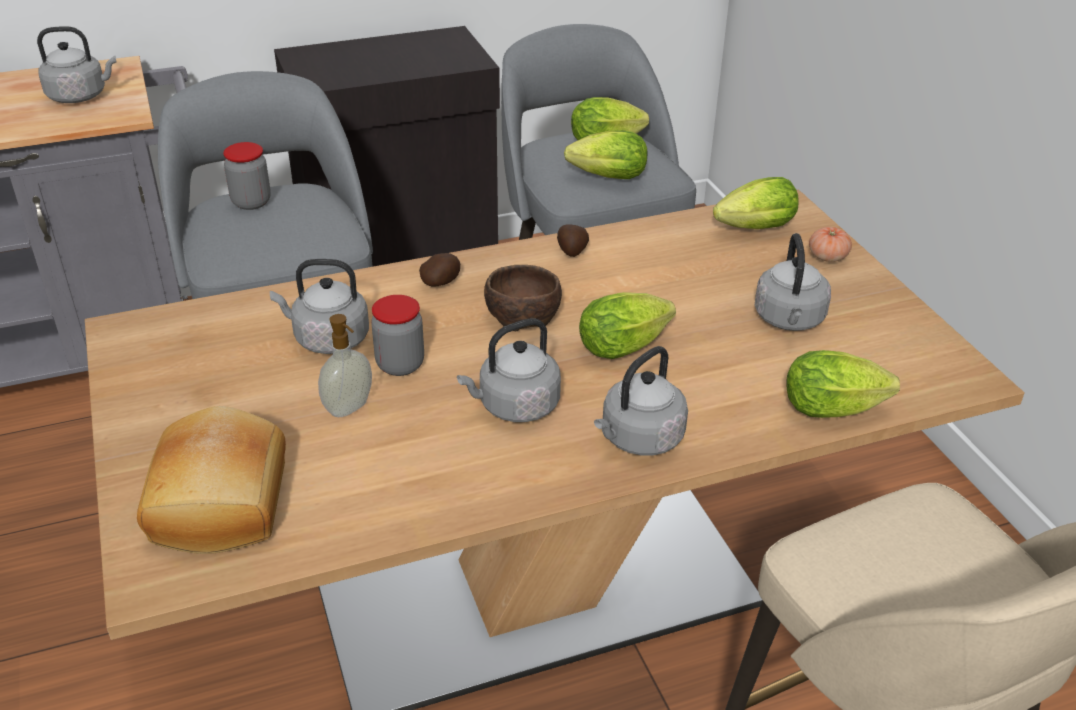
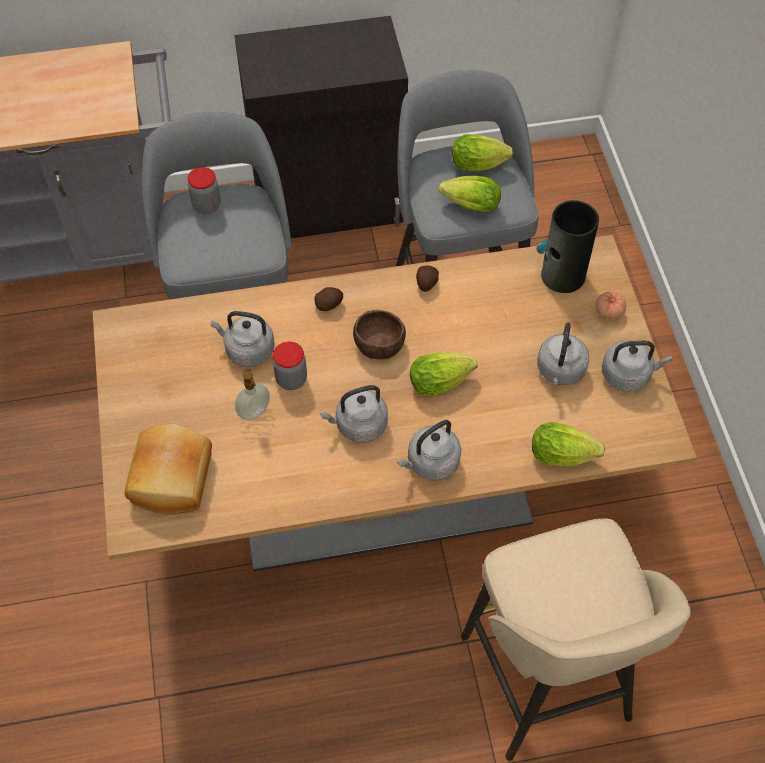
camera: 10 degrees right, 20 degrees up
(80, 96) = (87, 91): grey kettle -> grey kettle (628, 375)
(751, 229) = (562, 276): lettuce -> vase

